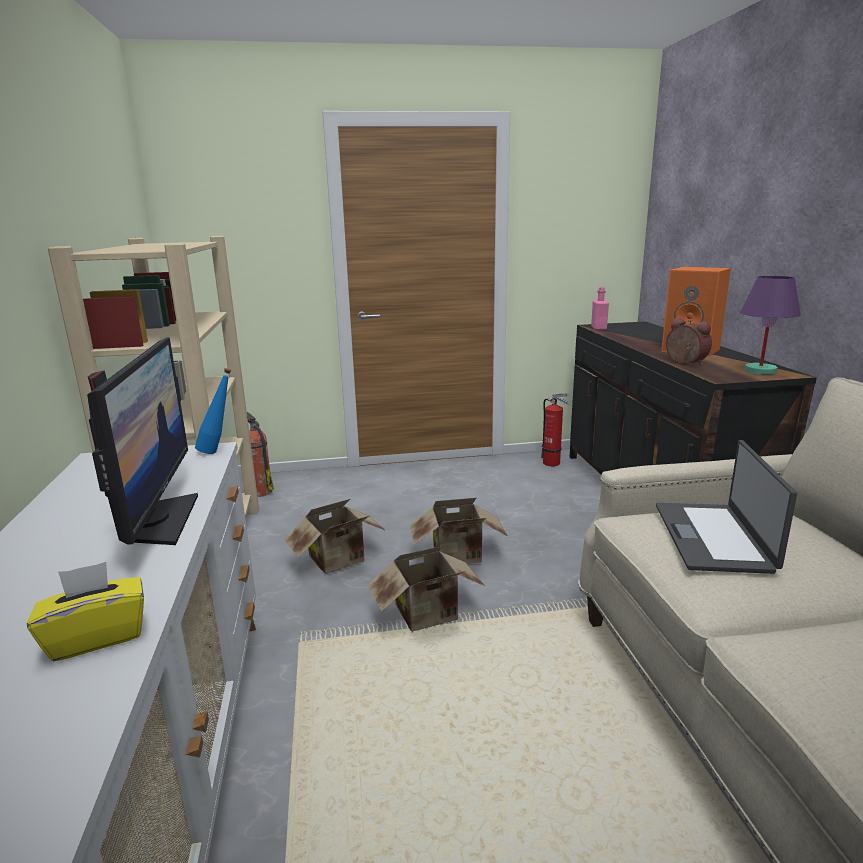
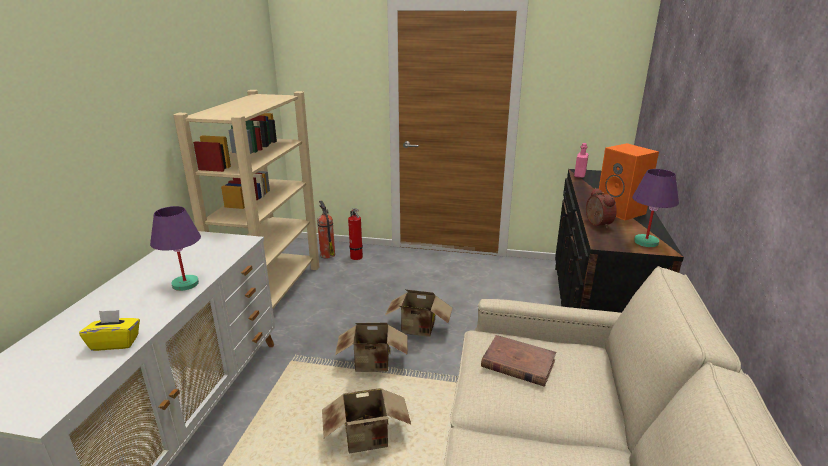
camera: 20 degrees right, 5 degrees up
(159, 521) = (185, 284): monitor -> purple table lamp
(219, 452) = (248, 242): blue bottle -> none
(340, 561) = (344, 315): cardboard box -> cardboard box (368, 439)
(553, 463) = (538, 271): fire extinguisher -> fire extinguisher (357, 257)
(714, 537) = (517, 363): laptop -> brown book

